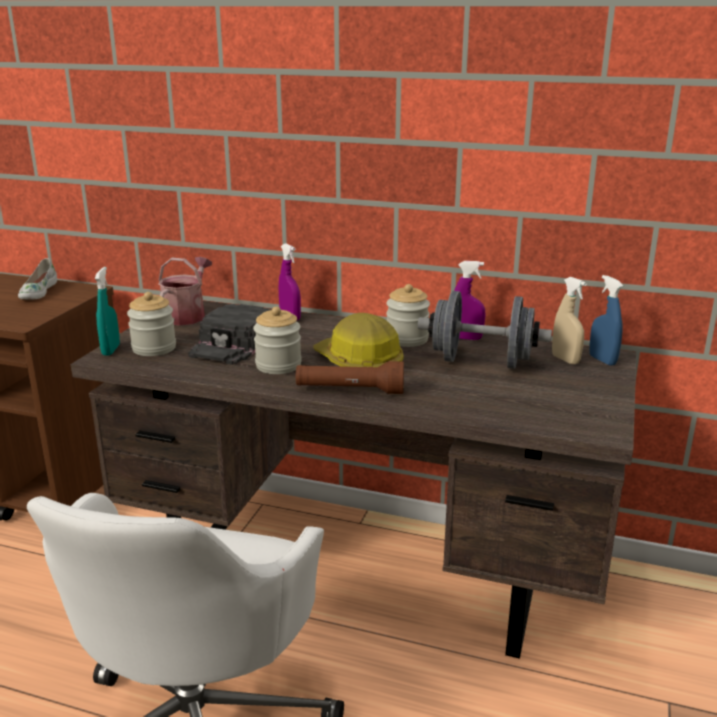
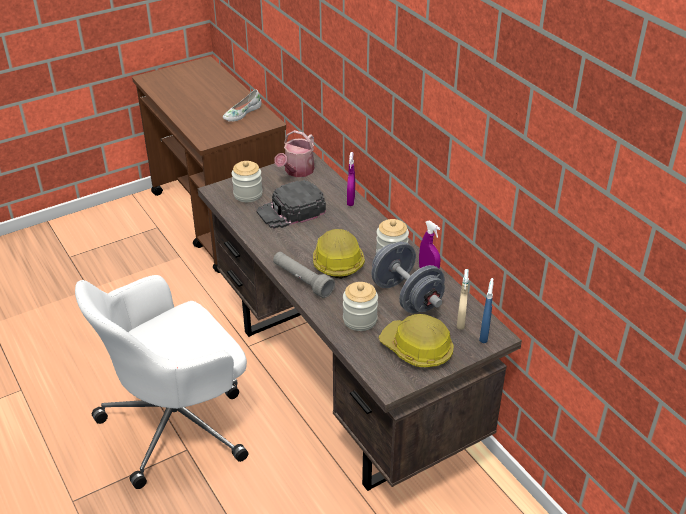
camera: 40 degrees right, 15 degrees up
(111, 350) = (226, 186): turquoise spray bottle -> none
(187, 315) = (297, 171): watering can -> watering can turned 150 degrees clockwise
(278, 365) = (292, 241): jar -> jar (360, 320)
(350, 391) = (302, 280): brown flashlight -> grey flashlight
(570, 394) = (416, 349): none -> hard hat

